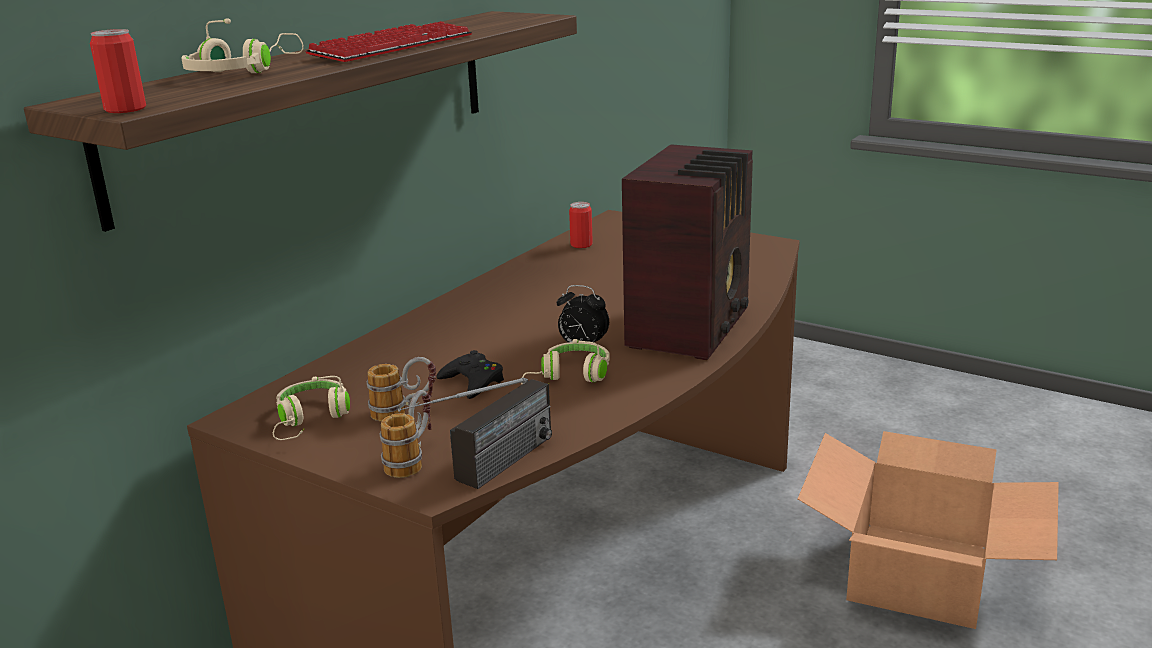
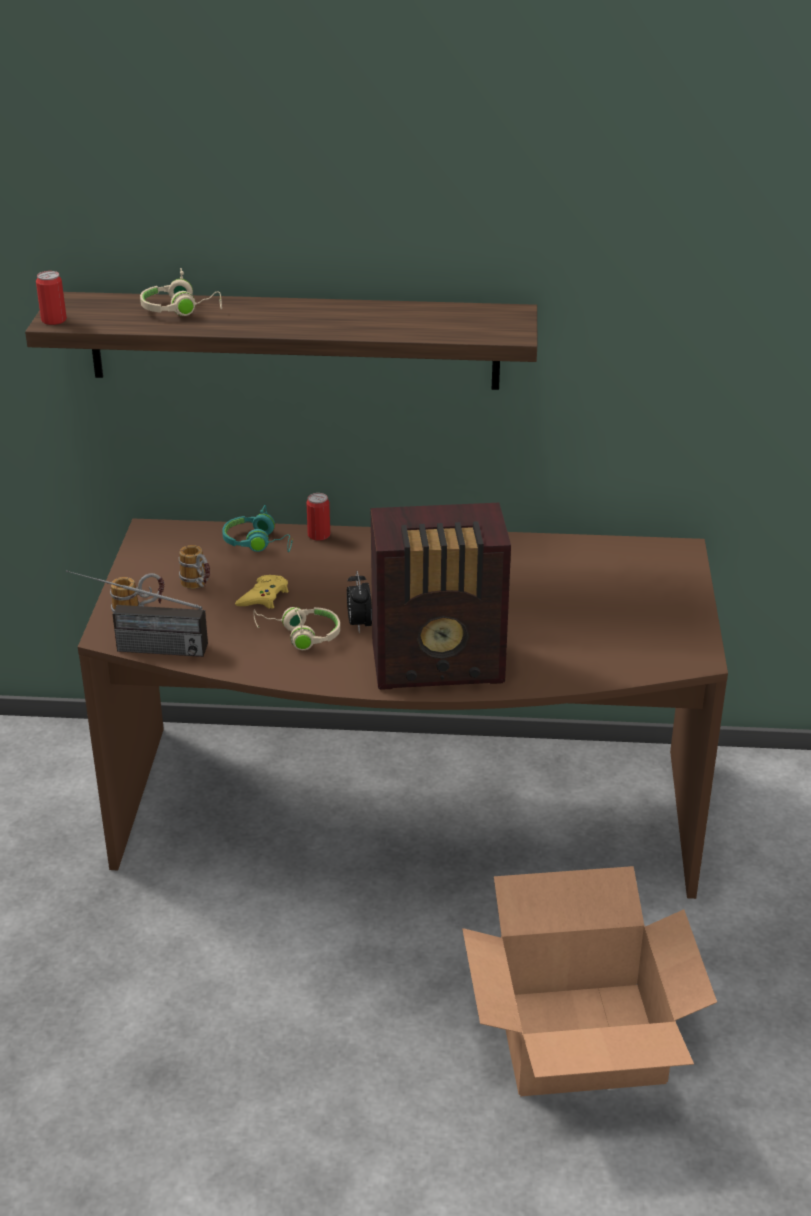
camera: 60 degrees right, 10 degrees up
(311, 420) = (166, 557): beige headphones -> none
(361, 364) = (258, 543): none -> turquoise headphones
(393, 47) = (312, 324): keyboard -> none
(473, 382) = (264, 597): black game controller -> yellow game controller
(581, 245) = (586, 554): can -> can (319, 535)

